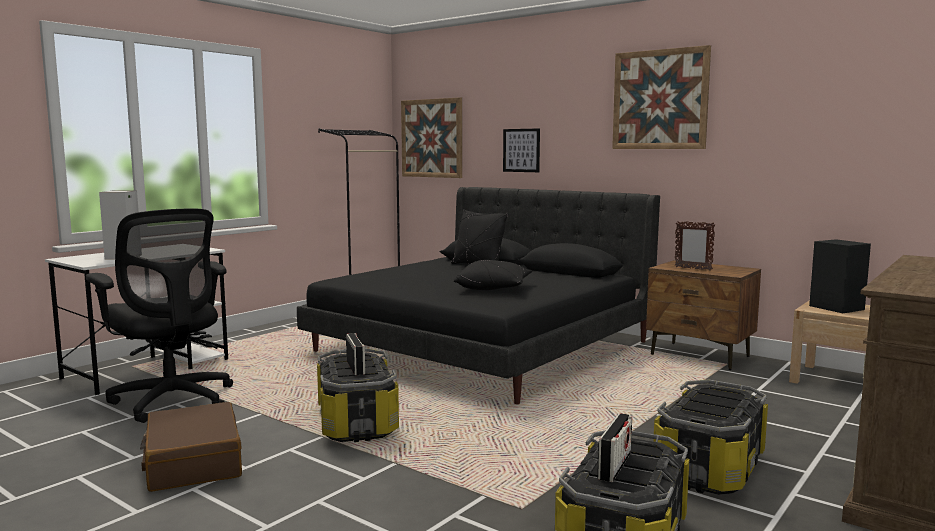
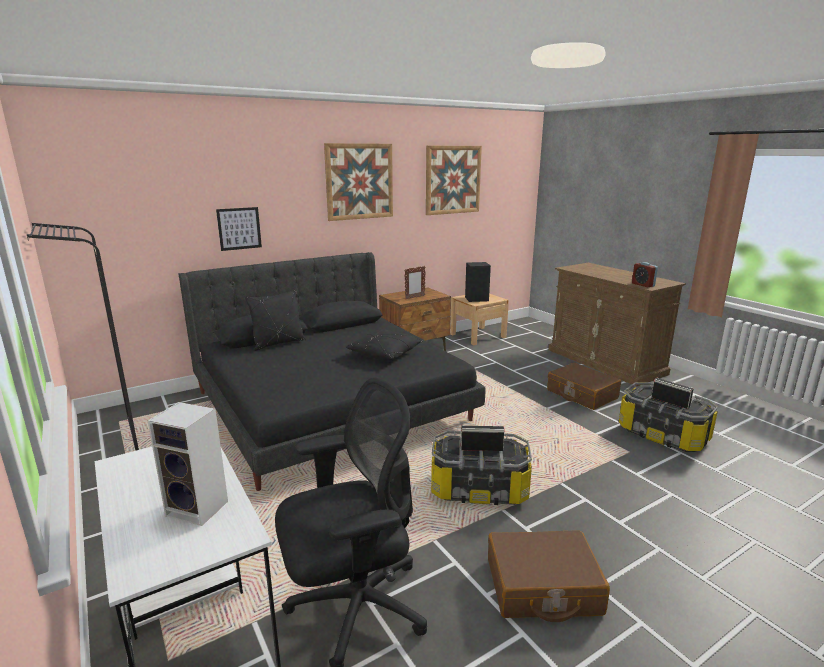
camera: 70 degrees left, 10 degrees up
(431, 138) = (110, 224): picture -> picture (453, 180)
(710, 468) = (581, 394): storage box -> brown suitcase
(901, 286) = (643, 285): none -> alarm clock

